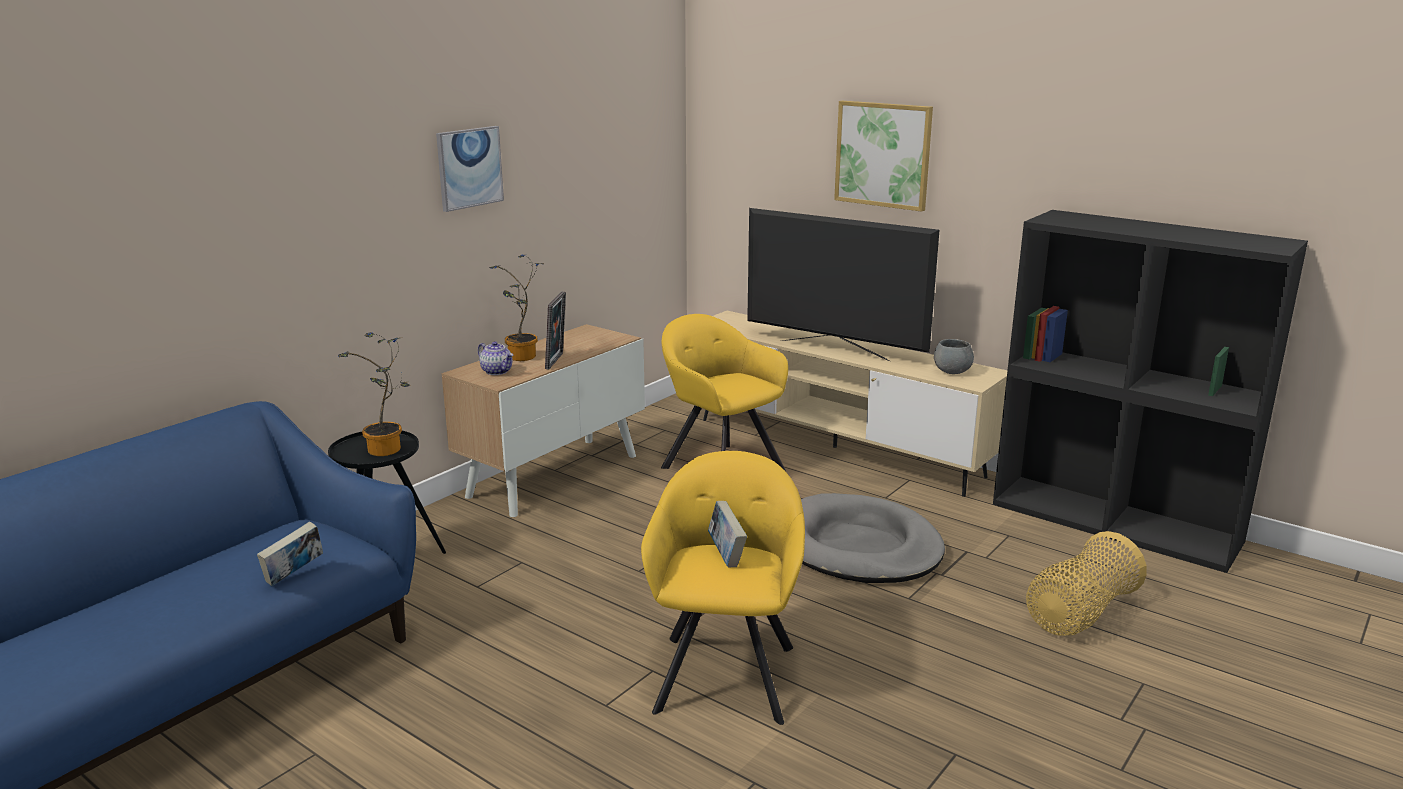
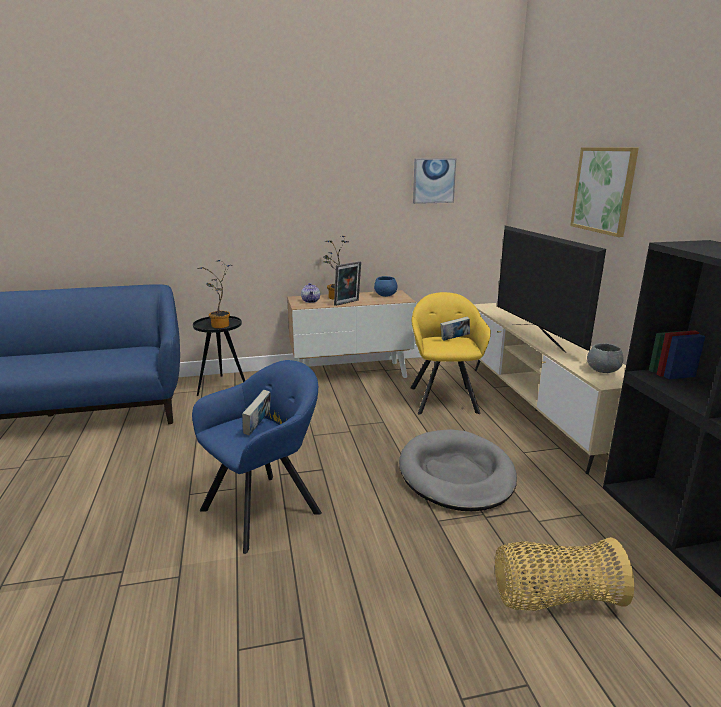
camera: 40 degrees right, 0 degrees up
(294, 575) = (103, 366): book -> book (454, 339)
(469, 168) = (319, 179): picture -> picture (433, 180)
(583, 337) = (385, 295): none -> blue bowl
(726, 672) = (266, 508): yellow armchair -> blue armchair

